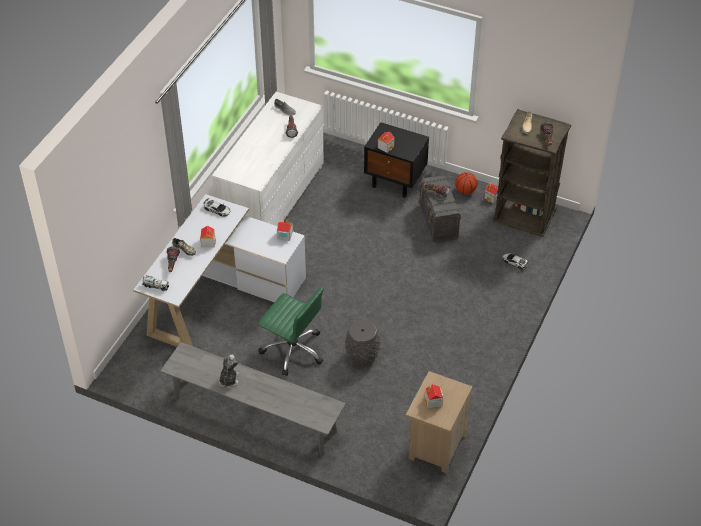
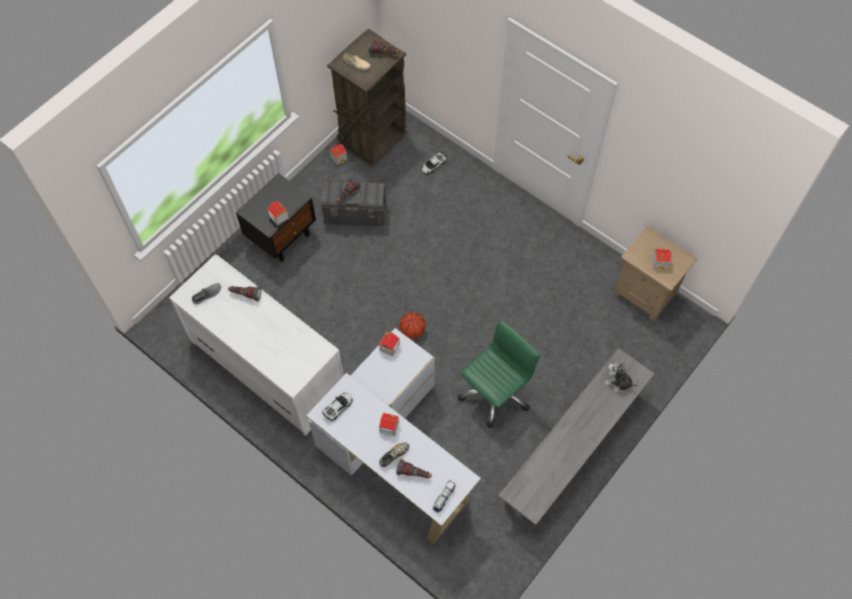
camera: 75 degrees left, 15 degrees up
(228, 380) = (565, 454): plush toy -> plush toy (618, 382)
(362, 356) = (519, 330): grey stool -> none
(465, 191) = (320, 178): basketball -> basketball (412, 331)

